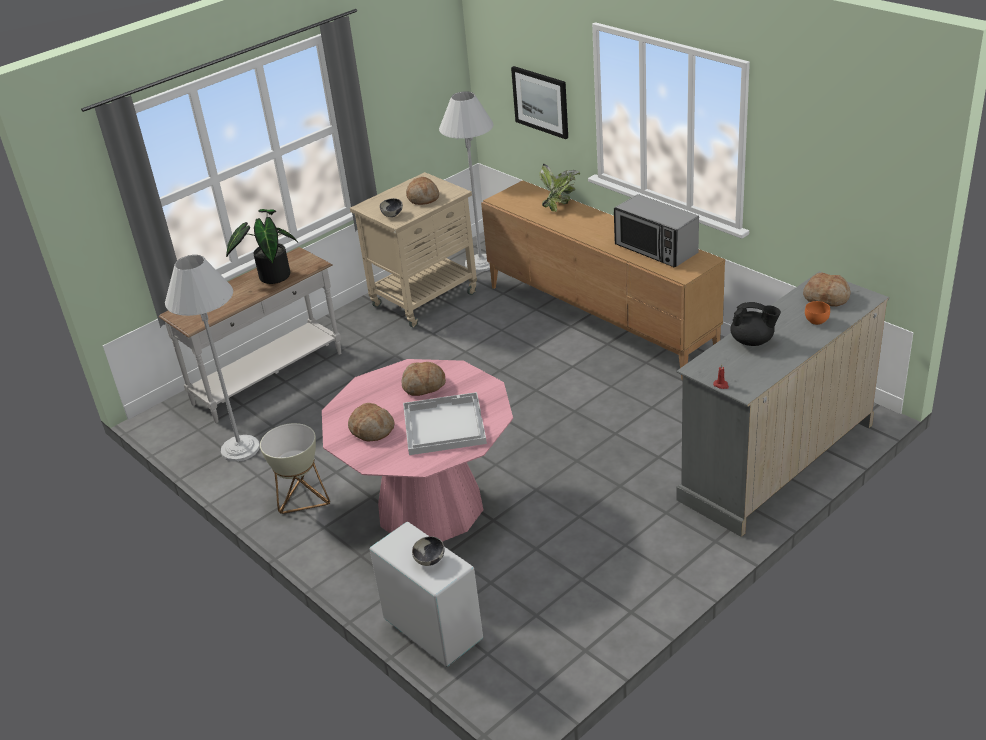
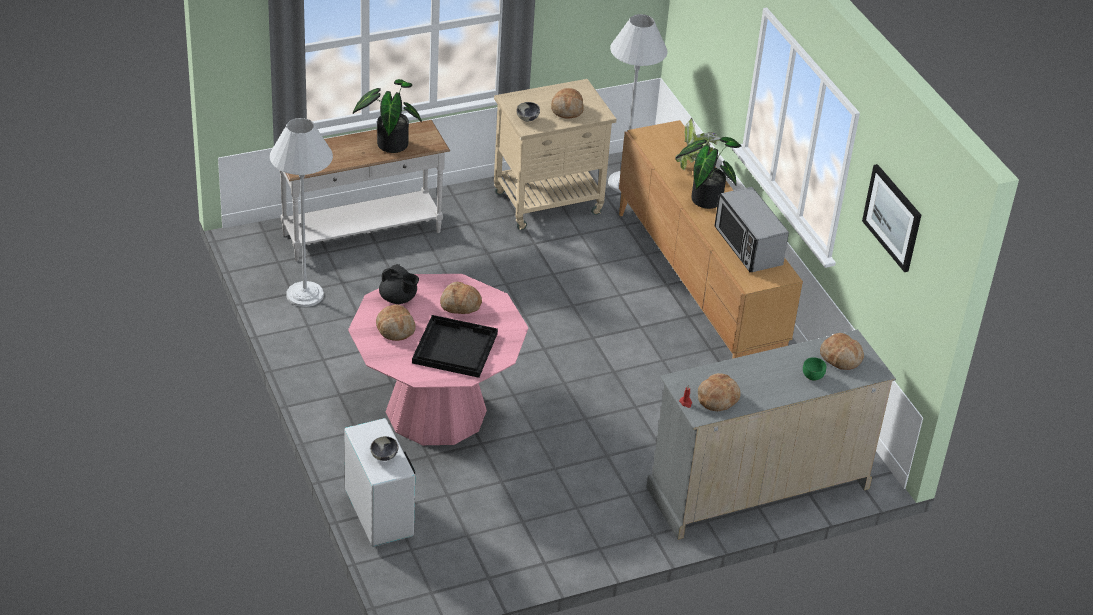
camera: 15 degrees right, 5 degrees up
(301, 500) = (333, 363): planter -> none
(443, 425) = (454, 347): white tray -> black tray
(541, 101) = (716, 52): picture -> picture (893, 217)
(588, 226) = (705, 197): none -> potted plant
(747, 370) = (717, 398): none -> bread
(753, 341) = (743, 374): black teapot -> black teapot (398, 299)
(815, 321) = (812, 376): orange bowl -> green bowl

